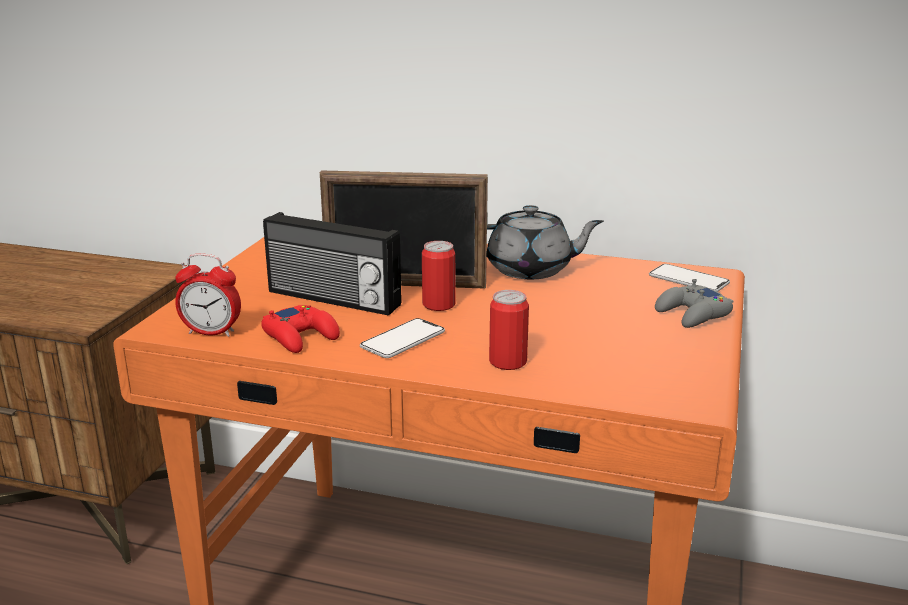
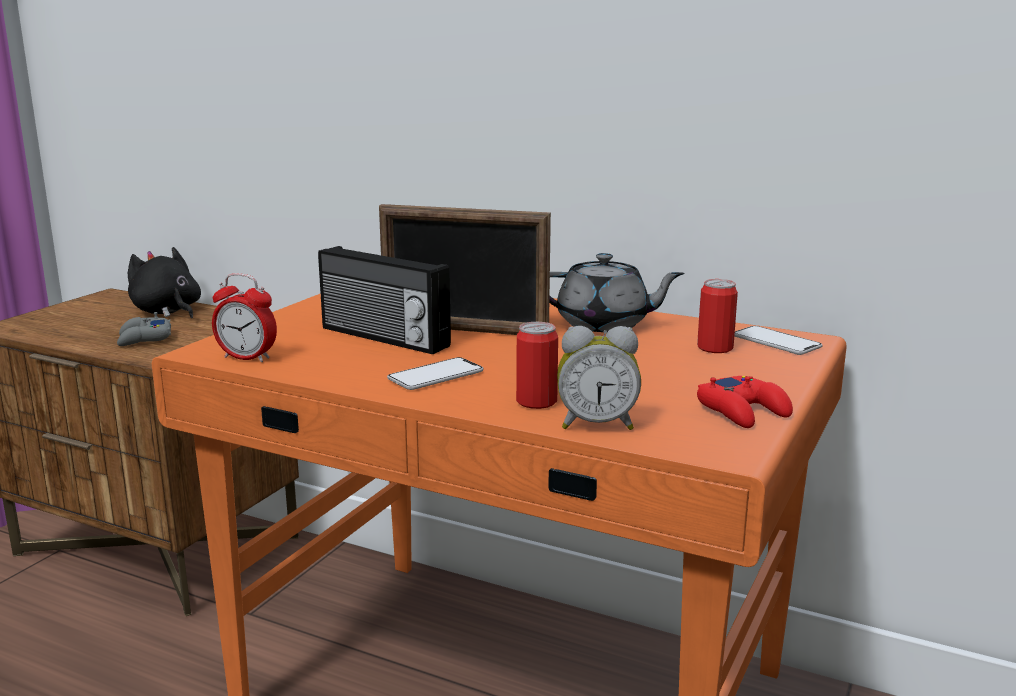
camera: 10 degrees right, 5 degrees down
(70, 267) = (167, 312): none -> black plush toy
(301, 336) = (333, 366): red game controller -> red game controller (743, 411)
(439, 305) = (490, 348): can -> can (715, 348)
(572, 383) = (596, 424): none -> alarm clock
(693, 314) = (765, 373): grey game controller -> grey game controller (144, 339)

